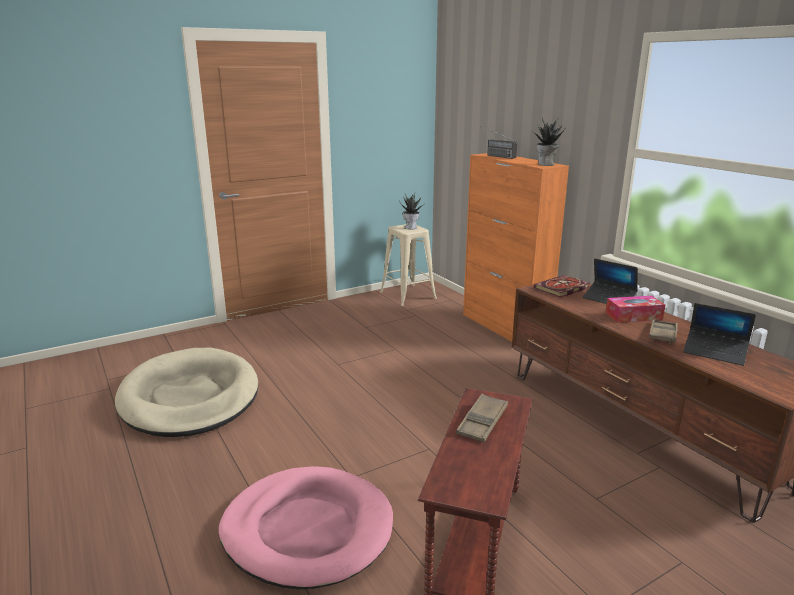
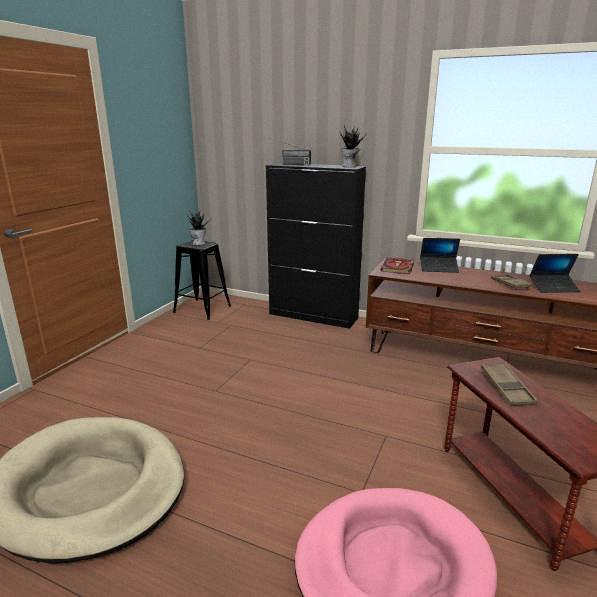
camera: 35 degrees left, 0 degrees up
(408, 295) = (202, 309): beige stool -> black stool
(504, 328) = (313, 316): orange cabinet -> black cabinet
(633, 316) = (473, 276): tissue box -> none

